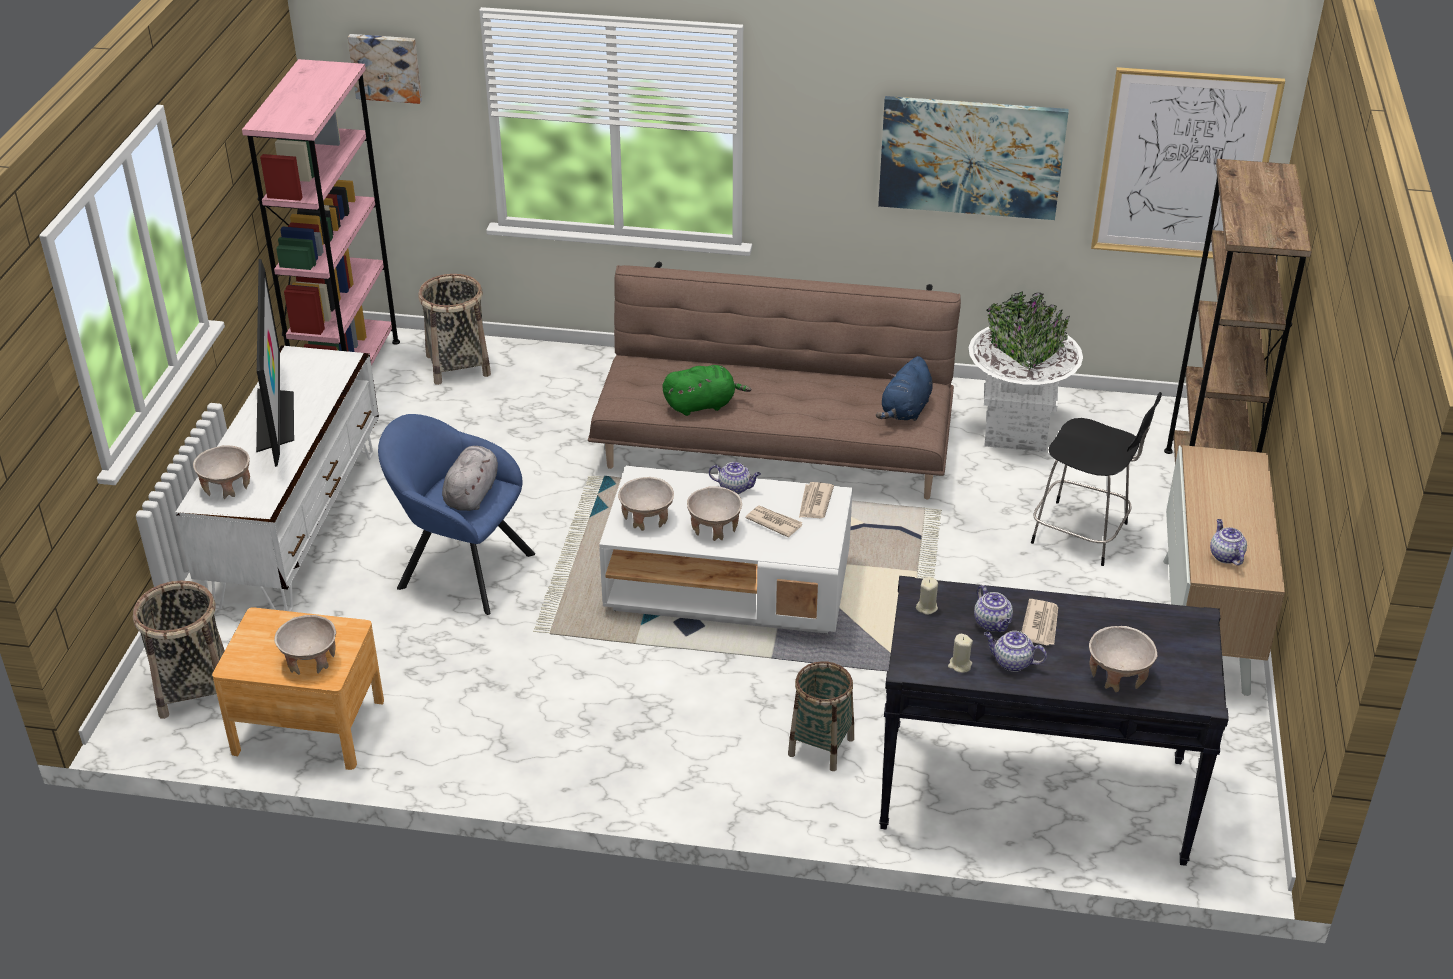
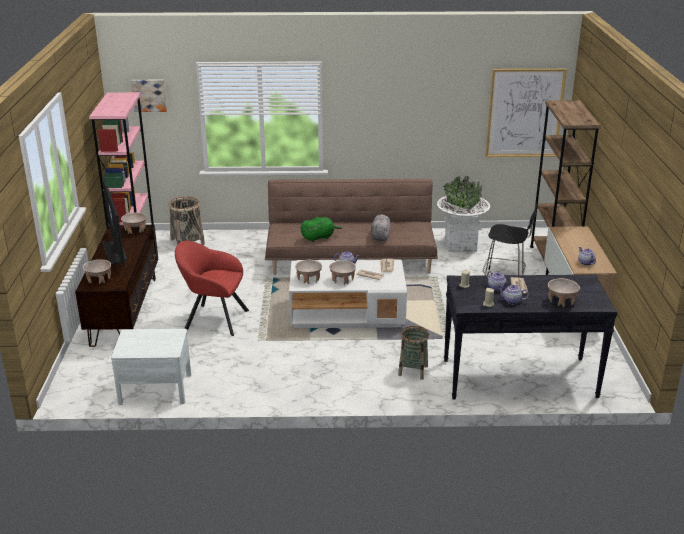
camera: 10 degrees left, 10 degrees down
(193, 688) = (90, 379): basket -> none
(297, 526) = (125, 310): white tv stand -> brown tv stand
(308, 726) = (155, 389): brown nightstand -> white nightstand
(310, 660) = (160, 346): beige bowl -> beige bowl (135, 230)
(460, 568) = (213, 319): blue armchair -> red armchair
(472, 494) = (220, 277): grey plush toy -> grey plush toy (380, 236)
(905, 410) = (414, 232): blue plush toy -> none
(971, 157) = (429, 117): picture -> none

